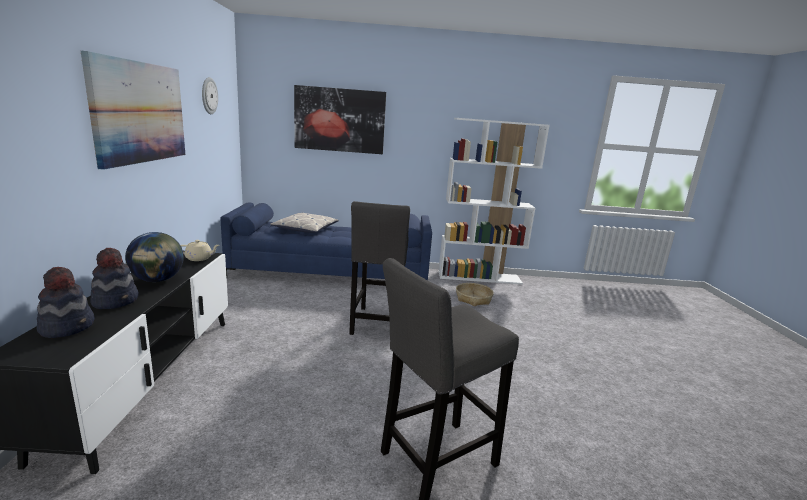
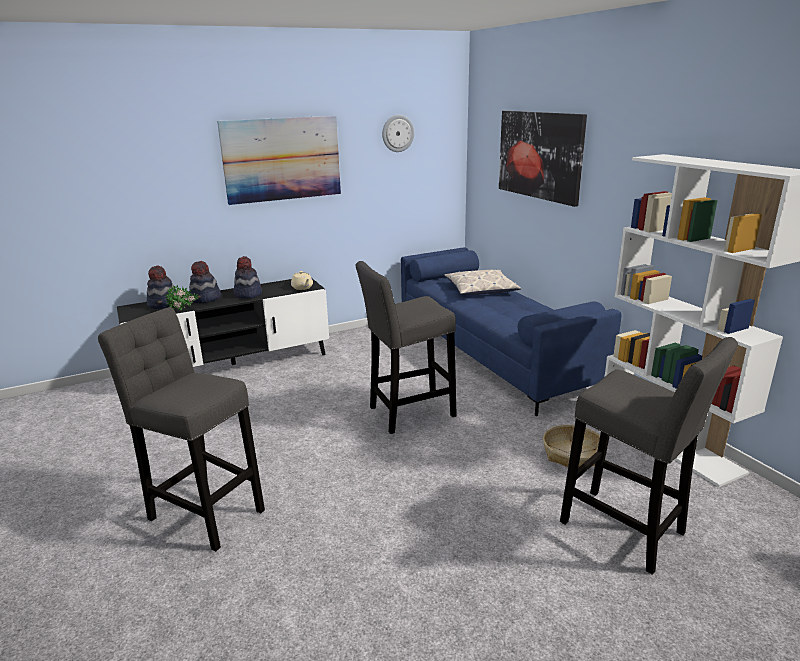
camera: 65 degrees right, 5 degrees up
(125, 318) = (184, 309): none -> potted plant
(158, 280) = (248, 294): globe -> hat
(545, 313) = (627, 532): none -> grey stool

